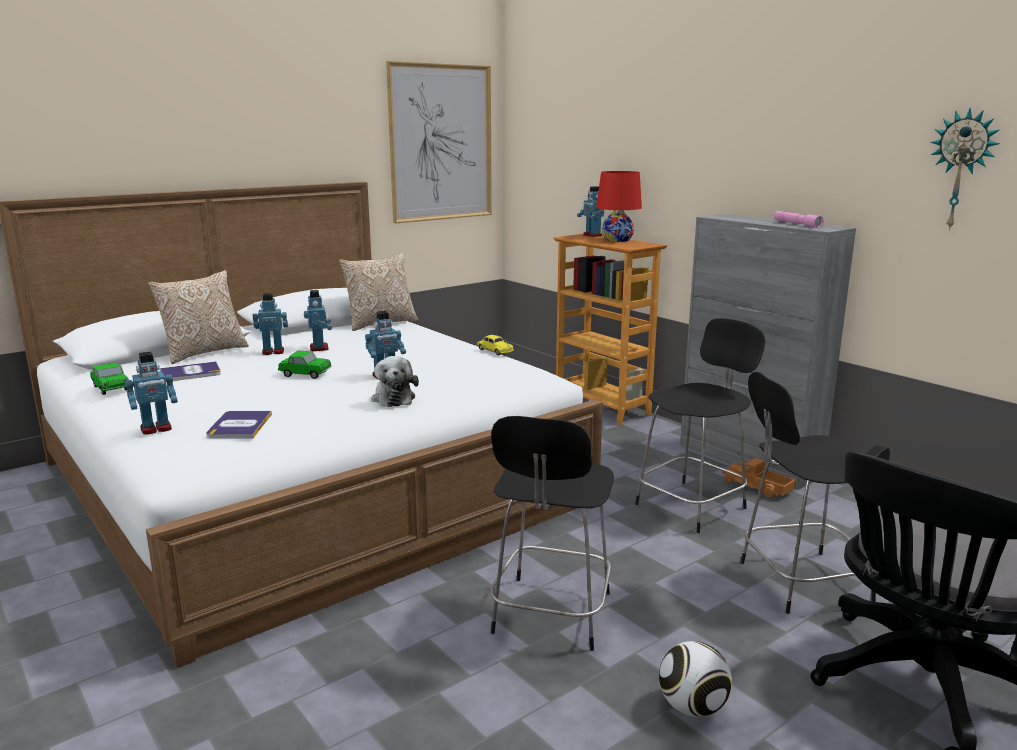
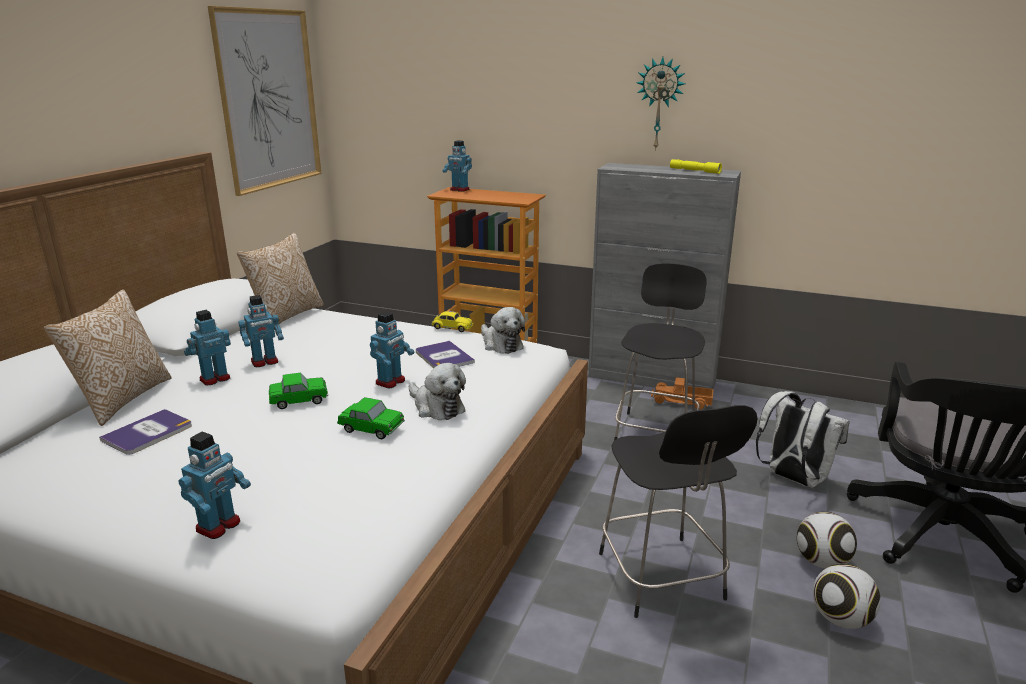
camera: 30 degrees left, 5 degrees up
(111, 388) = (60, 483): toy car -> toy car (371, 429)
(239, 426) = (322, 490): book -> book (443, 357)
(319, 348) = (265, 362): toy robot -> toy robot turned 105 degrees clockwise
(516, 369) = (501, 344): none -> plush toy
(617, 240) = (493, 193): red table lamp -> none
(735, 657) = (821, 562): none -> football
(797, 224) = (694, 171): pink flashlight -> yellow flashlight
(800, 582) = (792, 478): black stool -> white backpack
(961, 170) = (831, 119): wall clock -> wall clock (659, 104)

